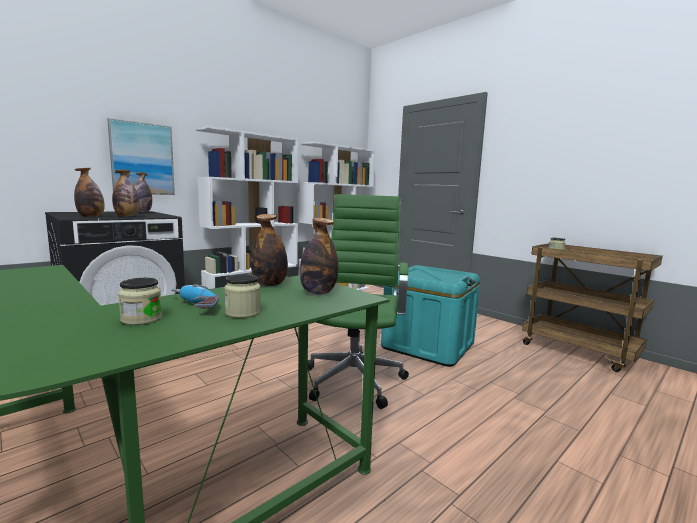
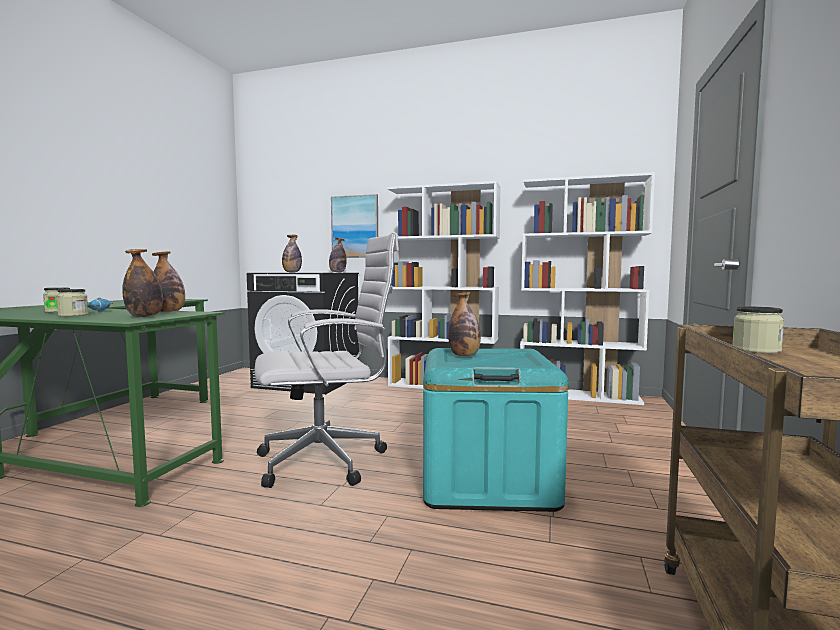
camera: 60 degrees right, 5 degrees down
(91, 217) = (272, 272): bottle -> bottle (464, 355)
(354, 378) = (327, 460): green office chair -> white office chair

